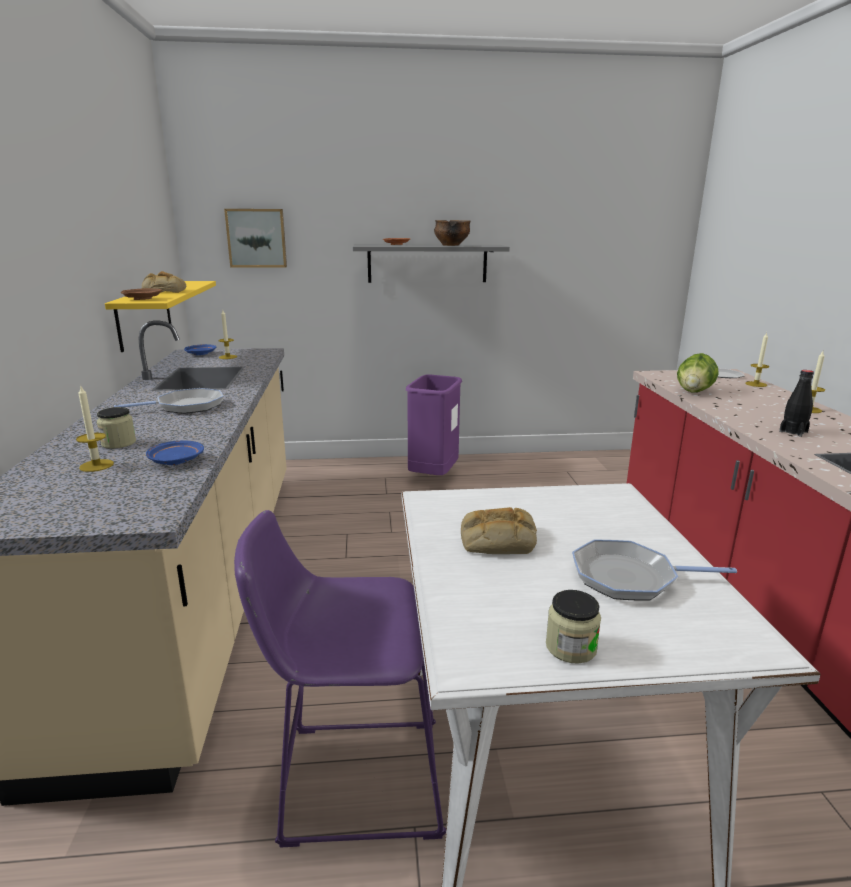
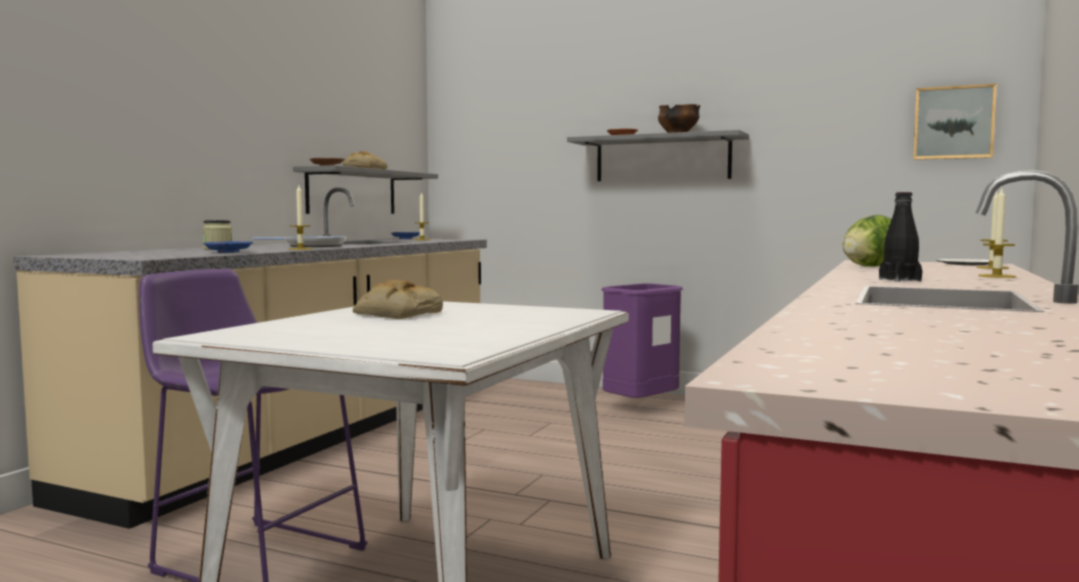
camera: 30 degrees right, 15 degrees down
(96, 465) = (177, 251): candle -> candle (300, 249)
(144, 314) = (352, 192): yellow shelf -> grey shelf
(256, 238) = (493, 138): picture -> picture (953, 123)
(571, 647) = (298, 340): jar -> none
(629, 577) = (448, 331): frying pan -> none

